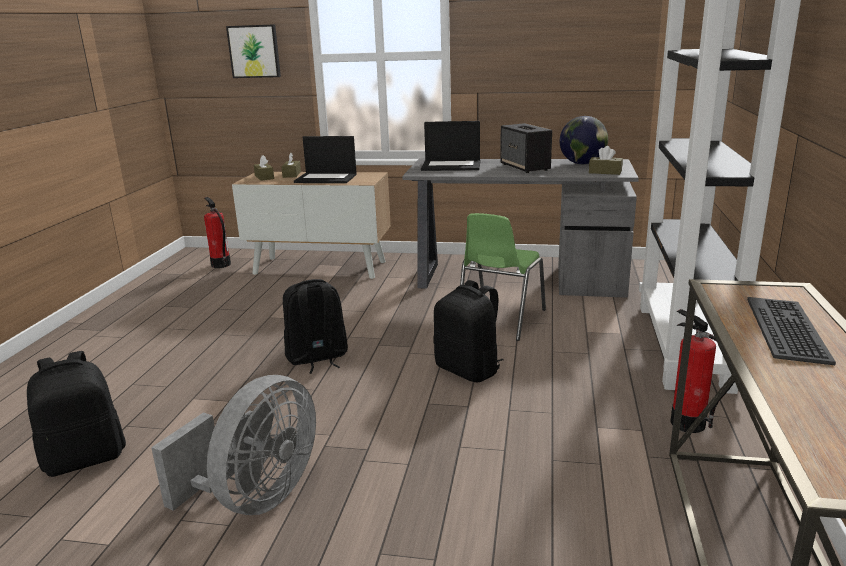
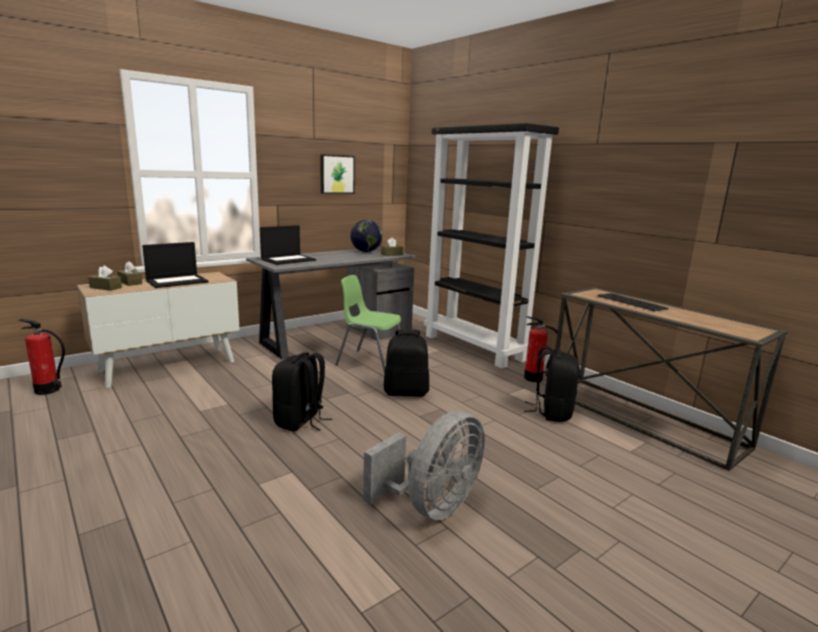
camera: 50 degrees left, 5 degrees down
(85, 458) = (255, 565): black backpack -> black backpack (551, 412)
(254, 51) = (60, 162): picture -> picture (336, 174)
(256, 497) = (431, 506): grey fan -> grey fan turned 60 degrees clockwise
(499, 320) = (370, 362): green chair -> green chair turned 135 degrees clockwise
(525, 167) = (340, 256): speaker -> none

